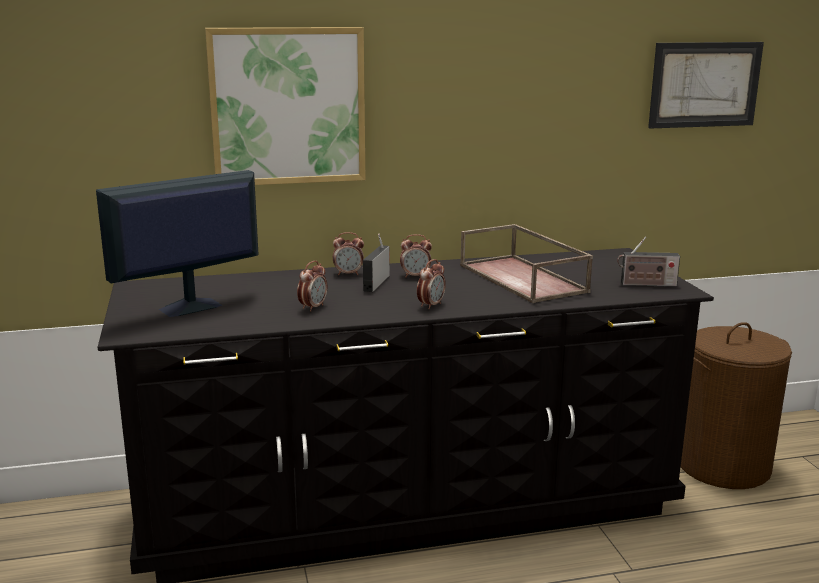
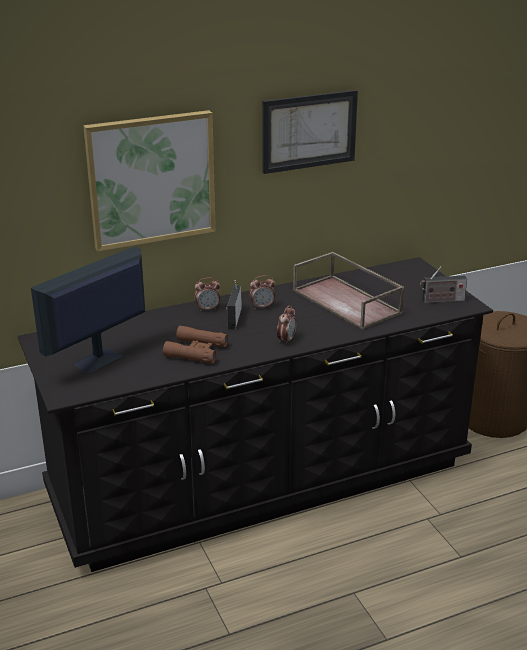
camera: 10 degrees left, 10 degrees up
(313, 307) = (196, 351): alarm clock -> brown binoculars
(704, 84) = (476, 123): picture -> picture (309, 131)

